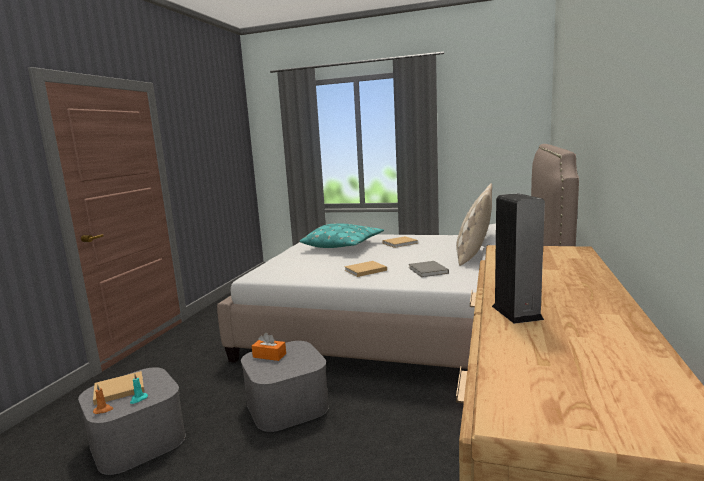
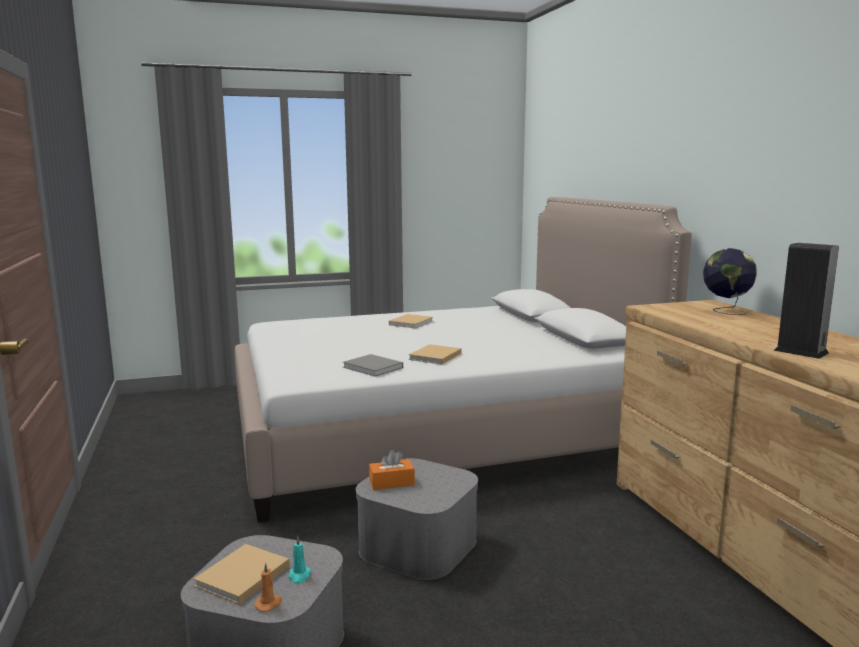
camera: 35 degrees left, 0 degrees up
(343, 245) = (342, 332): turquoise pillow -> none
(428, 271) = (507, 348): grey book -> grey book (374, 368)
(474, 256) = (522, 328): beige pillow -> none
(569, 259) = (725, 310): none -> globe

